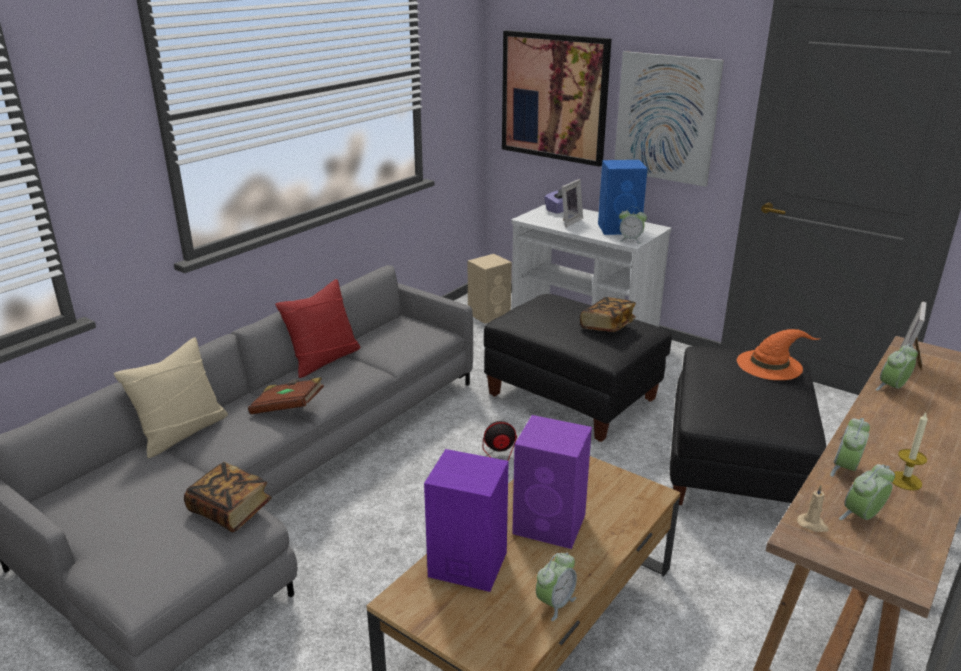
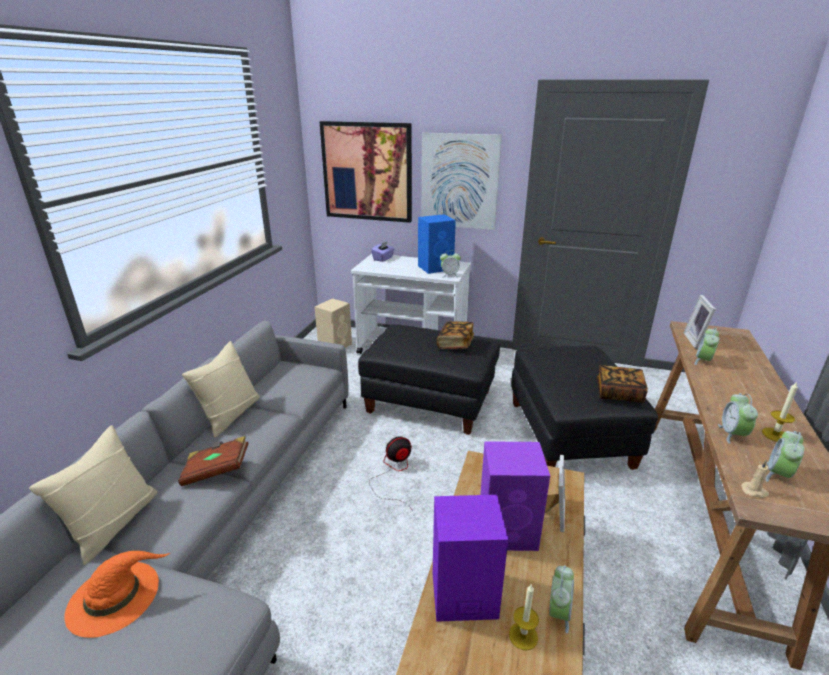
camera: 20 degrees left, 0 degrees up
(230, 510) = (204, 604): book -> book (619, 393)
(324, 360) = (230, 414): red pillow -> beige pillow
(505, 610) = (523, 636): none -> candle
(568, 221) = (395, 267): picture frame -> picture frame (553, 513)
(770, 364) = (583, 354): orange hat -> orange hat (115, 596)

